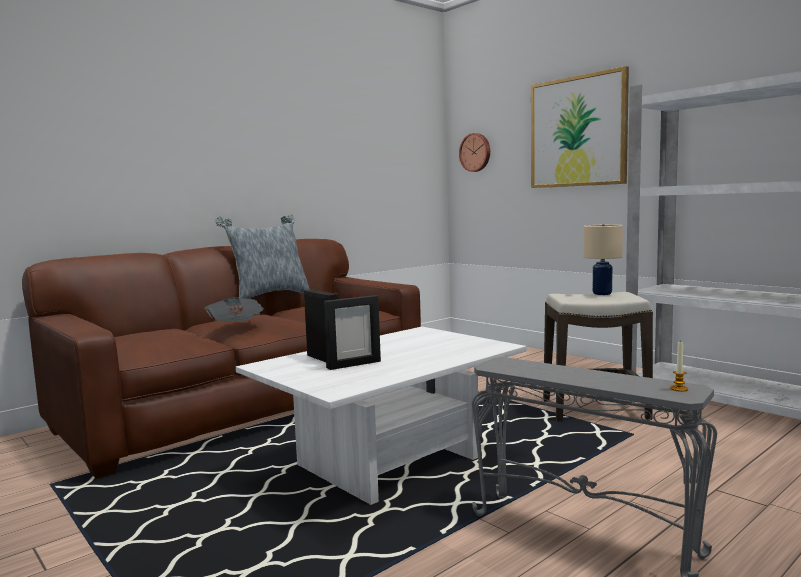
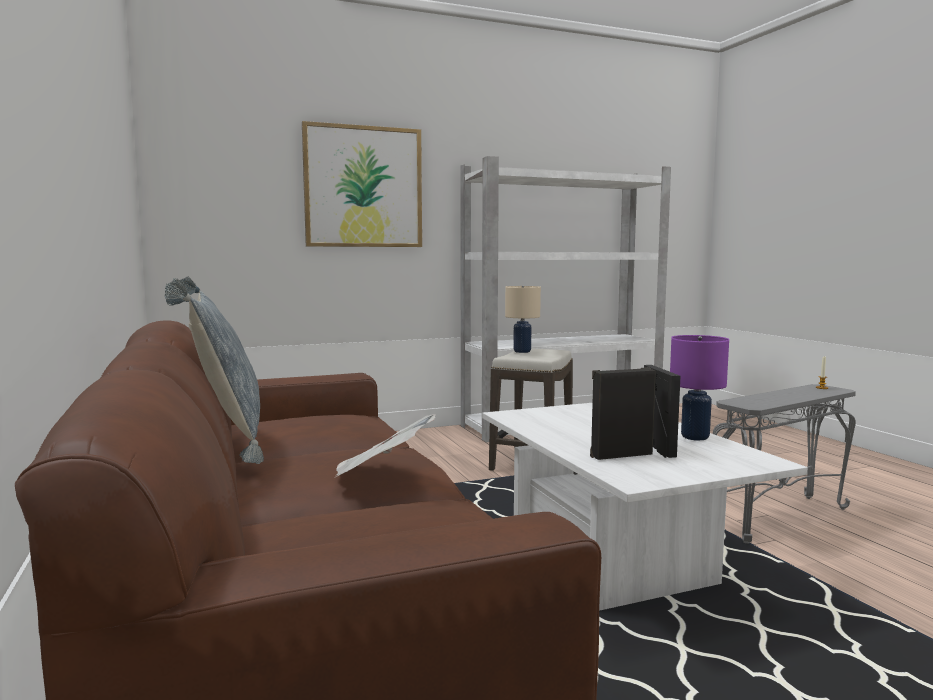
camera: 70 degrees left, 0 degrees up
(398, 371) = (695, 438): none -> purple table lamp
(475, 152) = (203, 193): wall clock -> none

